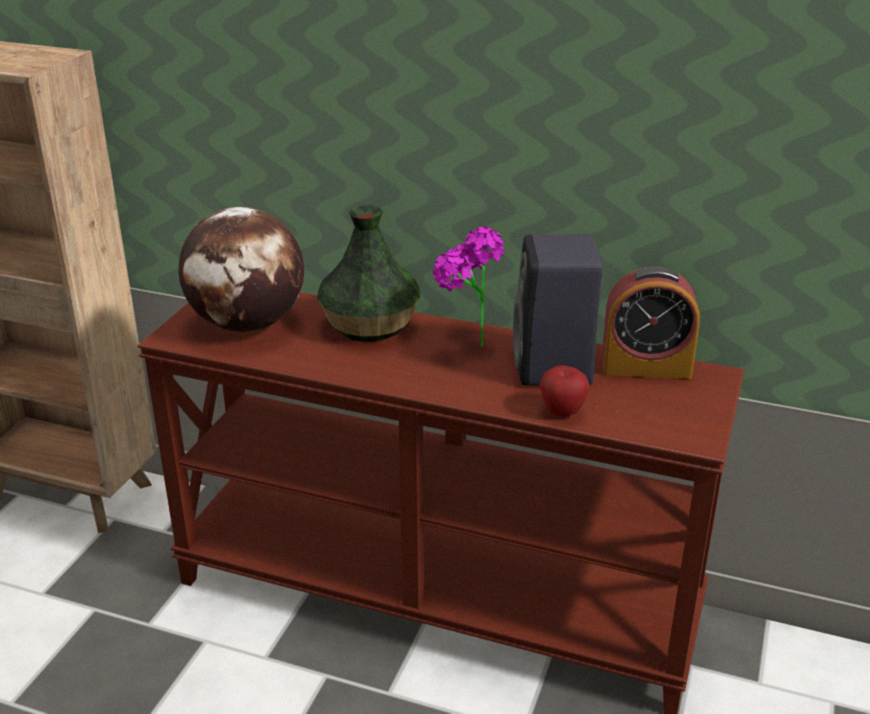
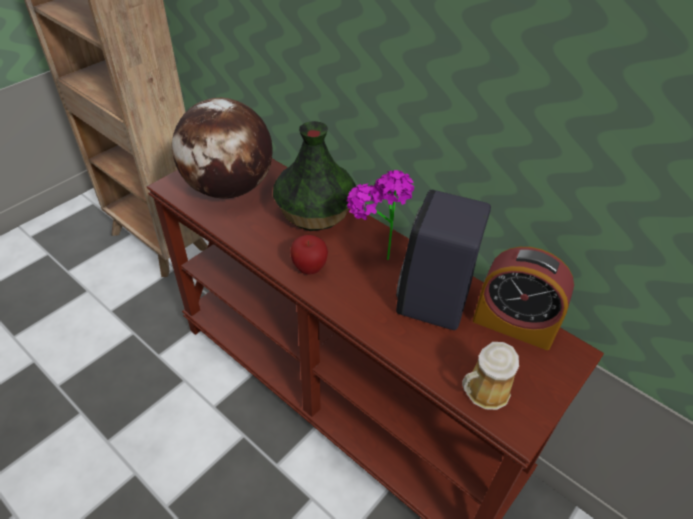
camera: 20 degrees right, 15 degrees up
(562, 412) = (414, 353): apple -> apple (309, 268)
(649, 423) = (484, 391): none -> mug

